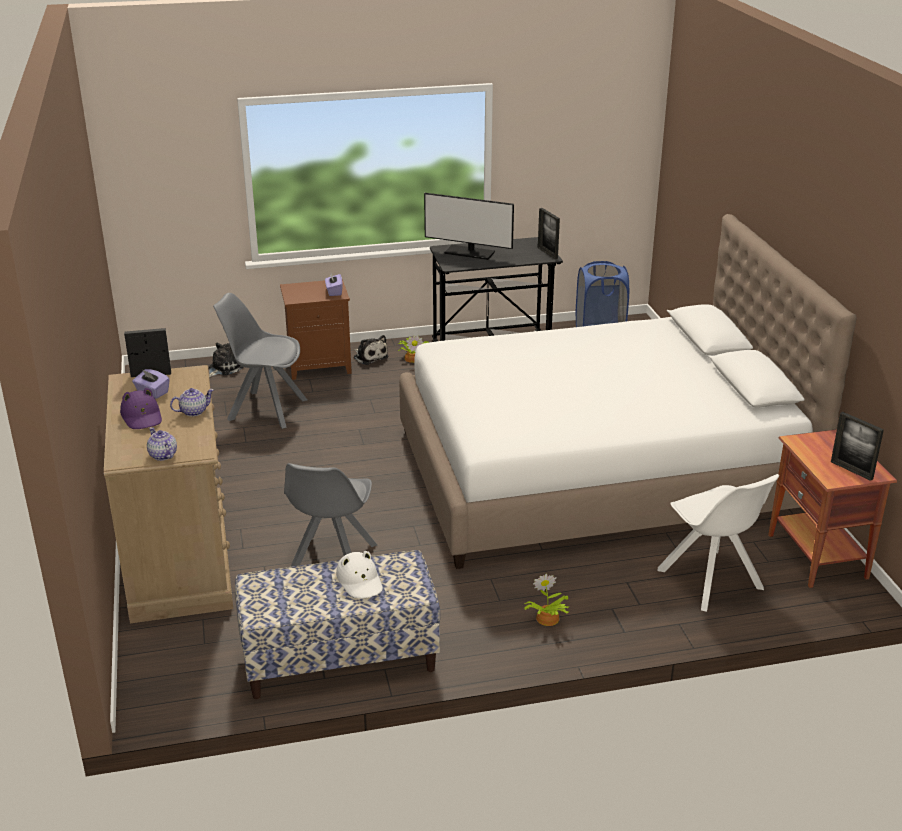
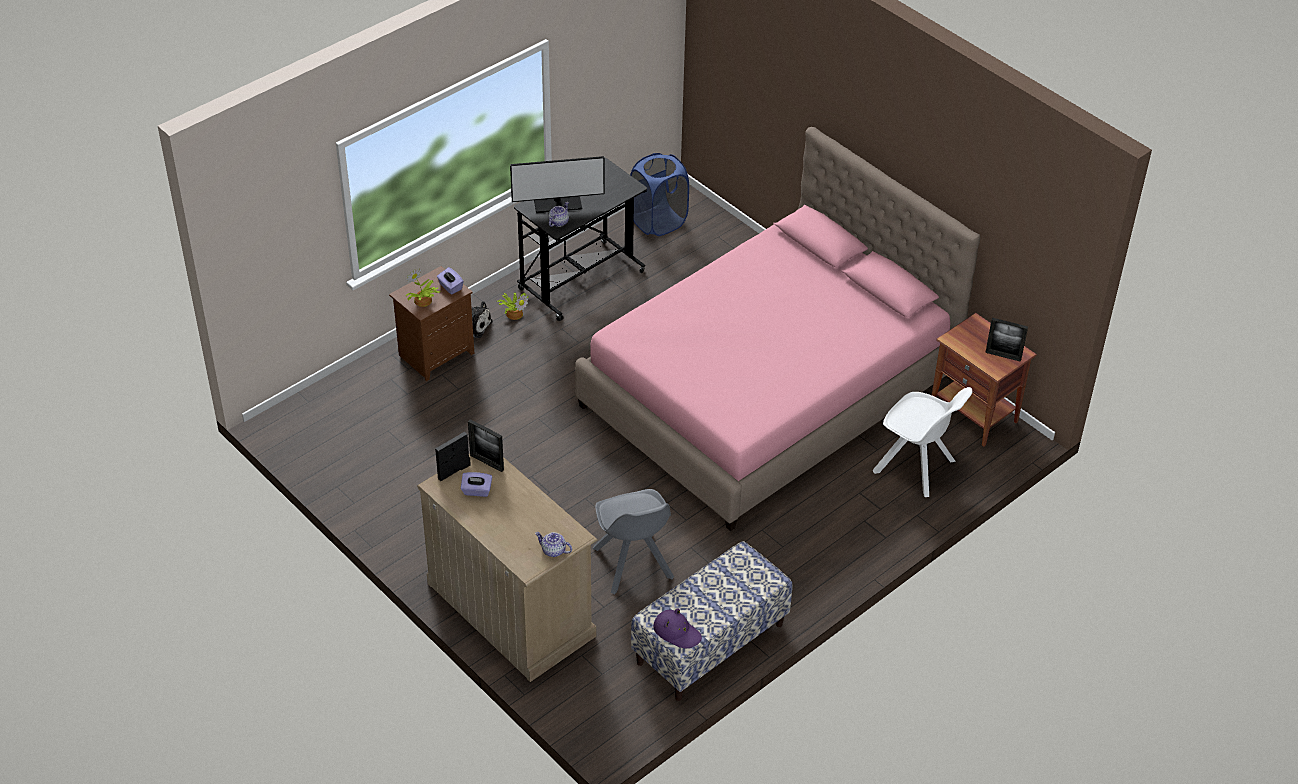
camera: 30 degrees left, 15 degrees up
(142, 417) = (496, 519): purple hat -> purple hat (677, 632)
(194, 411) = (531, 498): teapot -> teapot (558, 222)
(224, 368) = (348, 390): plush toy -> none
(265, 409) = (435, 426): grey chair -> none
(360, 581) = (725, 585): white hat -> none
(547, 253) = (626, 181): picture frame -> picture frame (487, 462)
(547, 619) = (827, 548): potted plant -> potted plant (423, 301)
(599, 473) = (769, 391): white bed -> pink bed

